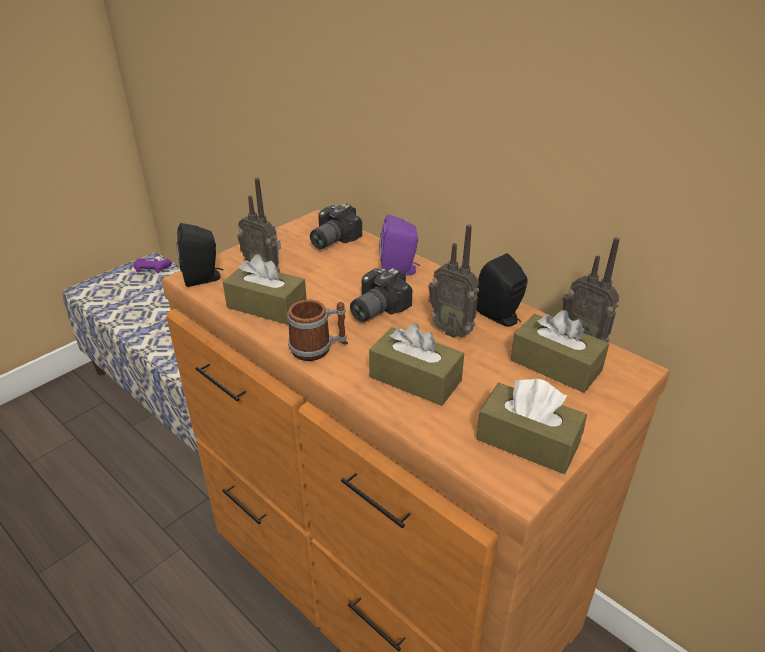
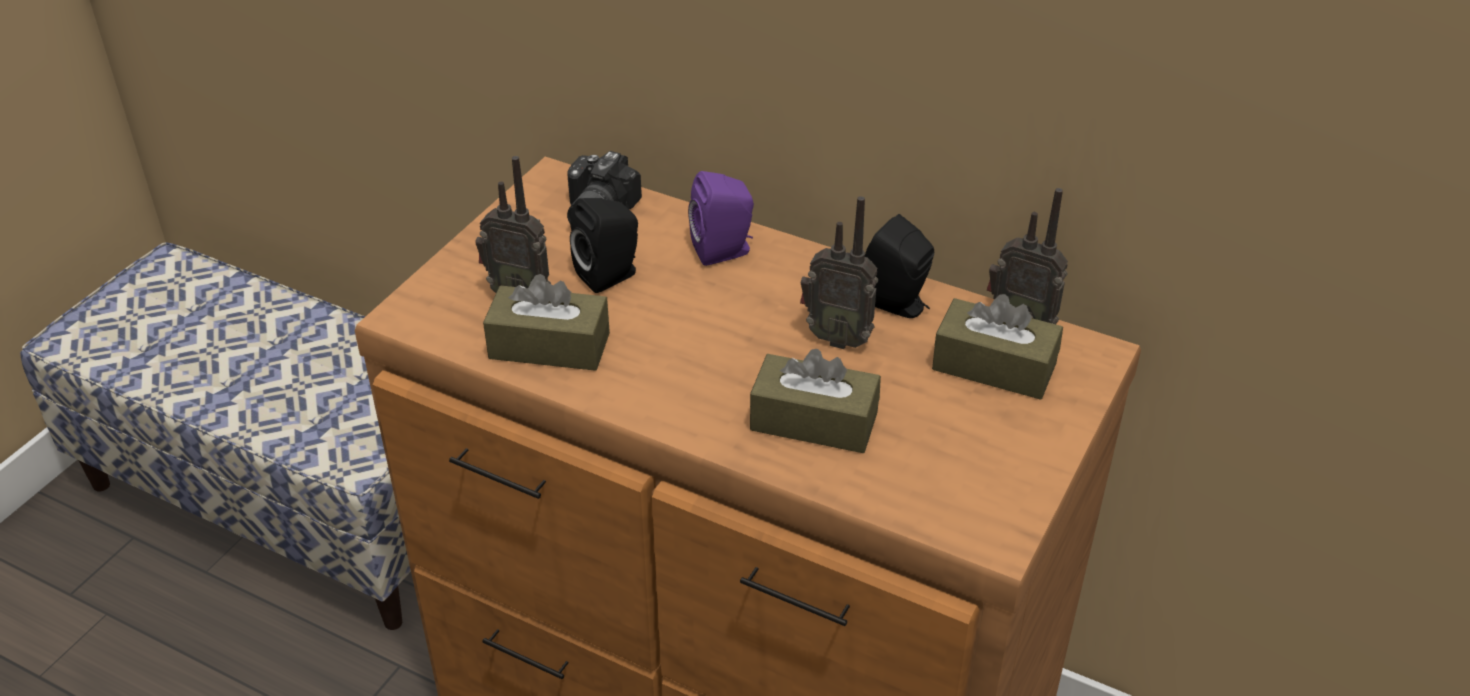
camera: 15 degrees left, 5 degrees up
(152, 269) = (177, 278): purple game controller -> none
(204, 278) = (424, 315): black speaker -> black speaker (611, 275)
(318, 348) = (659, 400): mug -> none
(374, 309) = (713, 322): camera -> none
(527, 441) = (989, 480): brown tissue box -> none

